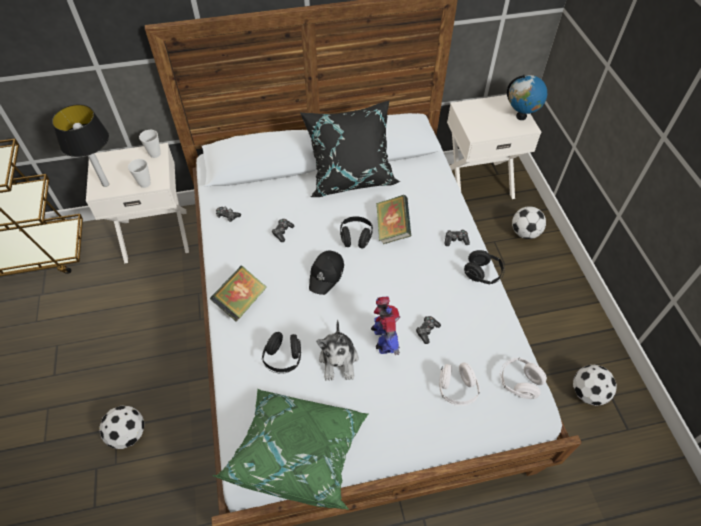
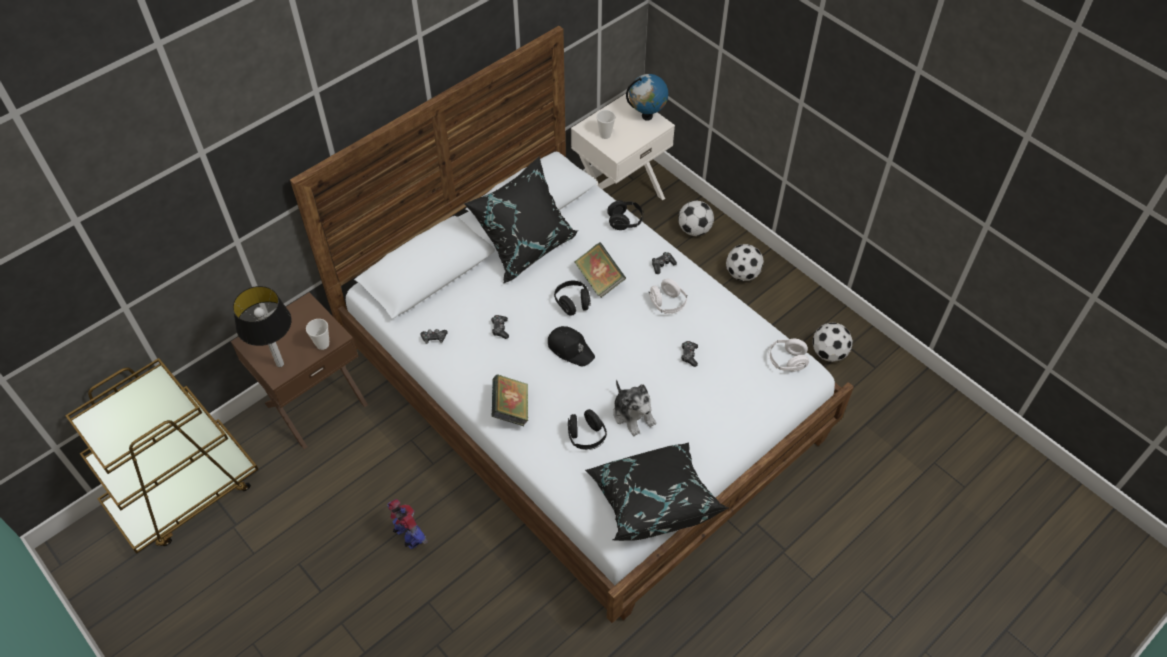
camera: 30 degrees left, 0 degrees up
(128, 433) = (444, 599): football -> football (742, 273)
(155, 154) = (306, 309): cup -> cup (605, 135)
(156, 234) = (315, 403): white nightstand -> brown nightstand
(299, 452) = (652, 500): green pillow -> black pillow
(326, 275) = (570, 348): black cap -> black cap turned 45 degrees counterclockwise
(384, 340) = (659, 380): toy robot -> toy robot (409, 536)
(456, 389) = (742, 390): white headphones -> white headphones (667, 304)
(482, 274) = (704, 285): black headphones -> black headphones (625, 221)

